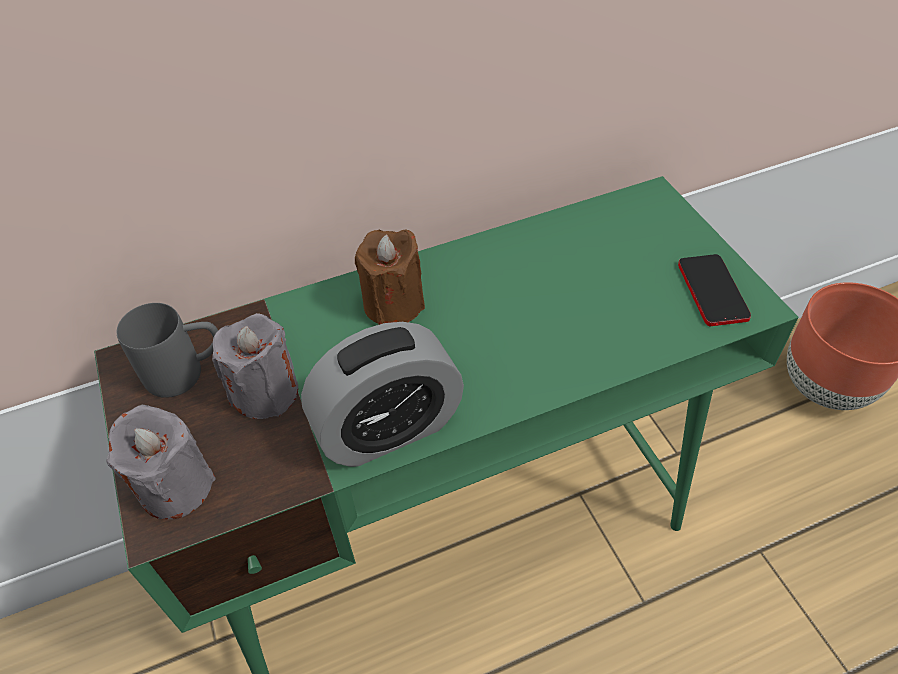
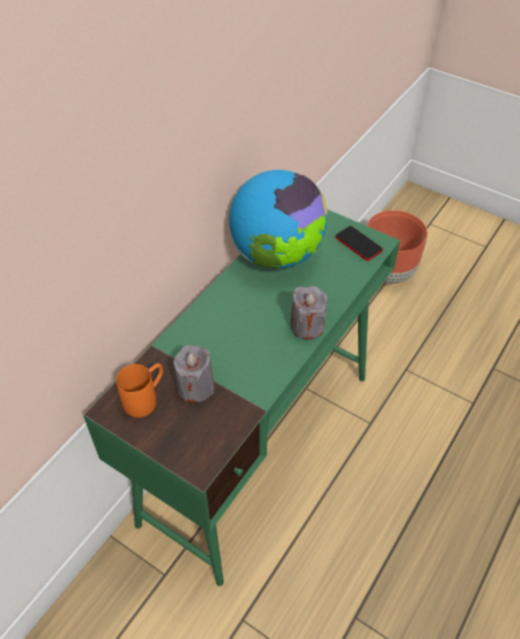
camera: 35 degrees left, 0 degrees up
(176, 486) = (192, 449): grey candle -> grey candle (307, 326)
(187, 372) = (146, 398): grey mug -> orange mug
(388, 429) = (268, 373): alarm clock -> none
(393, 304) = (220, 316): brown candle -> none
(556, 252) = (277, 256): none -> globe

